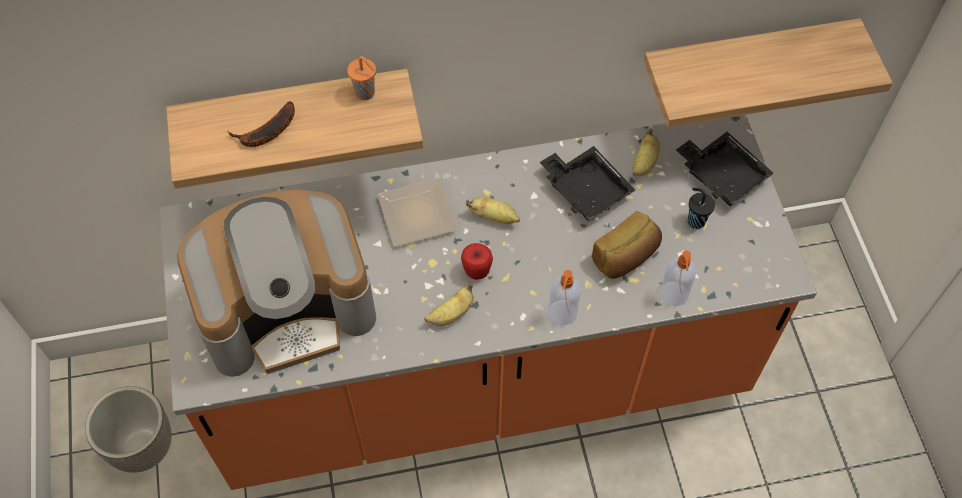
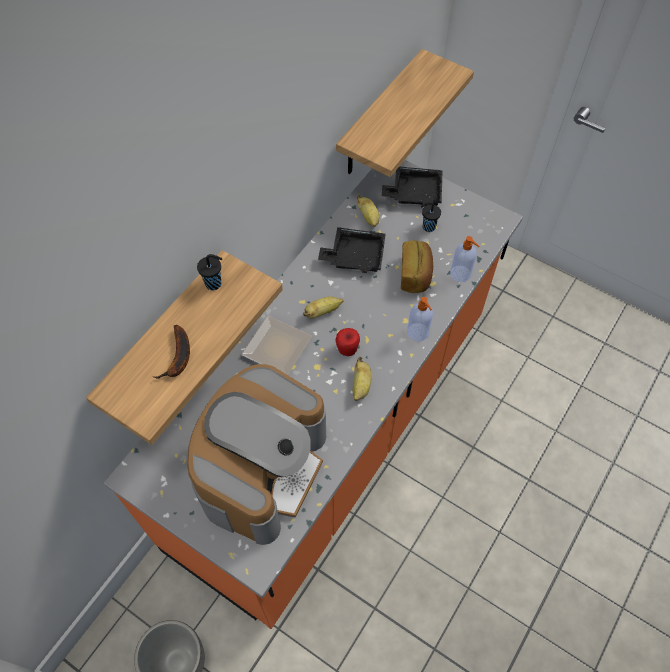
camera: 45 degrees left, 0 degrees up
(366, 93) = (214, 283): orange cup -> black cup

